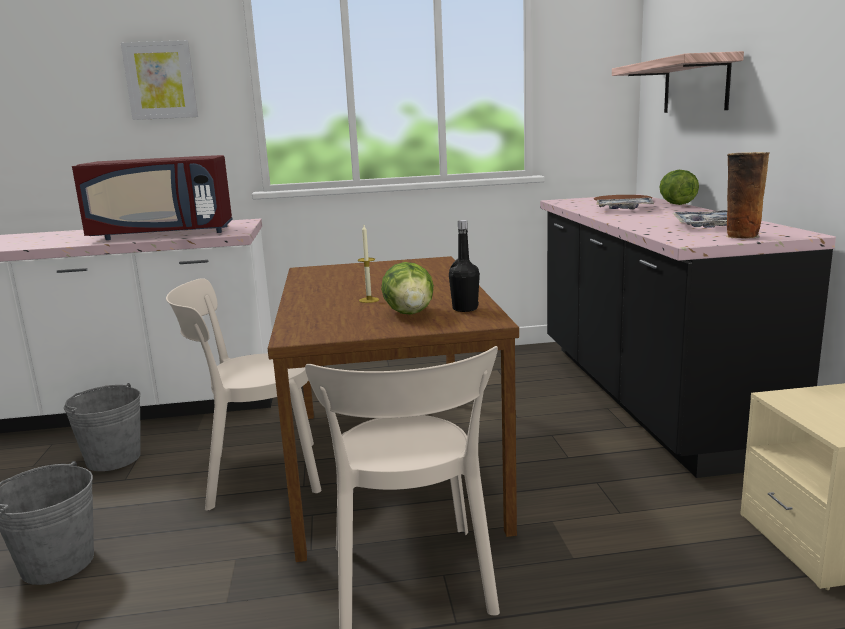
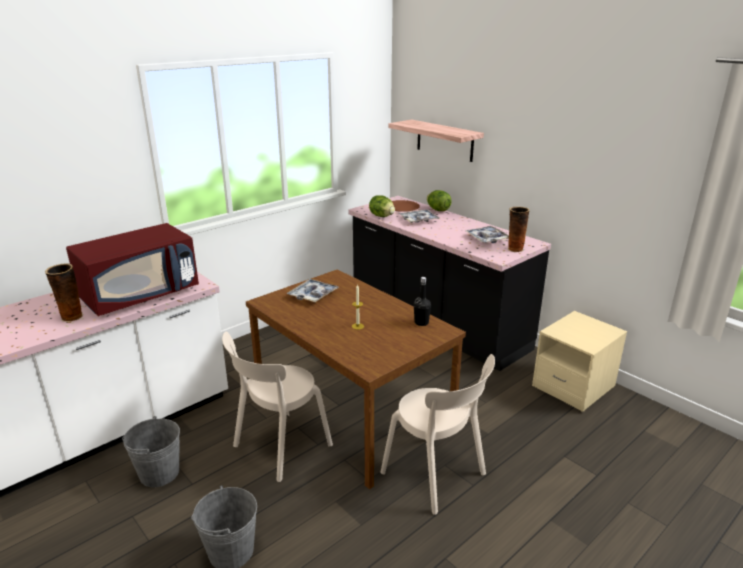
camera: 35 degrees left, 10 degrees up
(76, 240) = (71, 317): none -> vase
(160, 80) = (75, 158): picture -> none
(373, 271) = (313, 295): none -> tray
(409, 313) = (399, 333): lettuce -> lettuce (382, 216)

